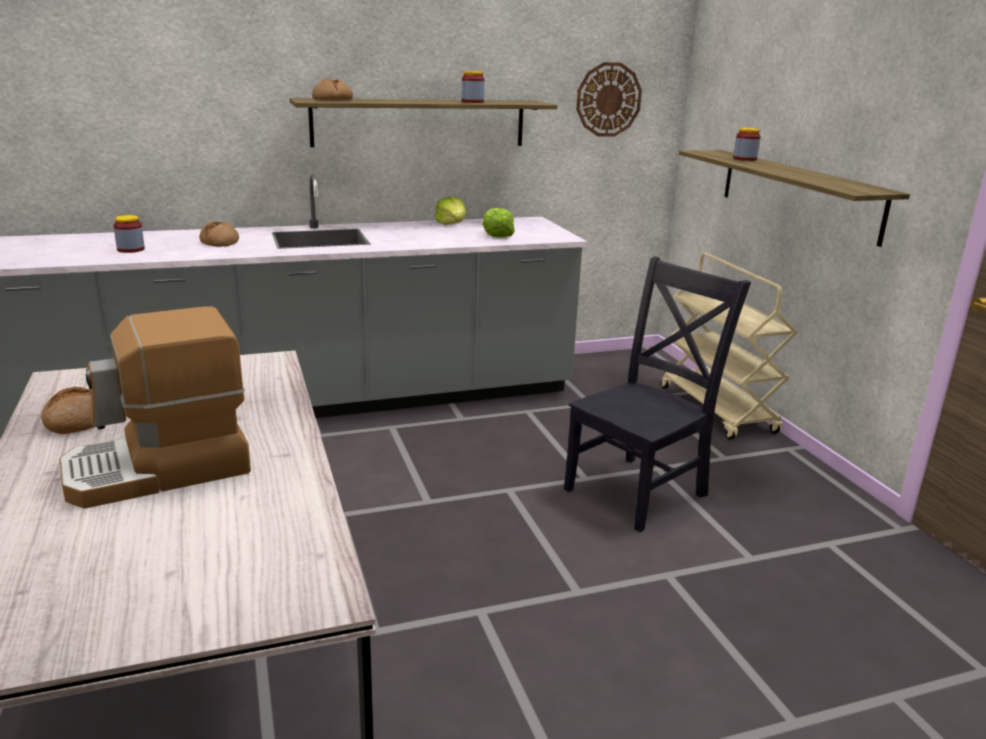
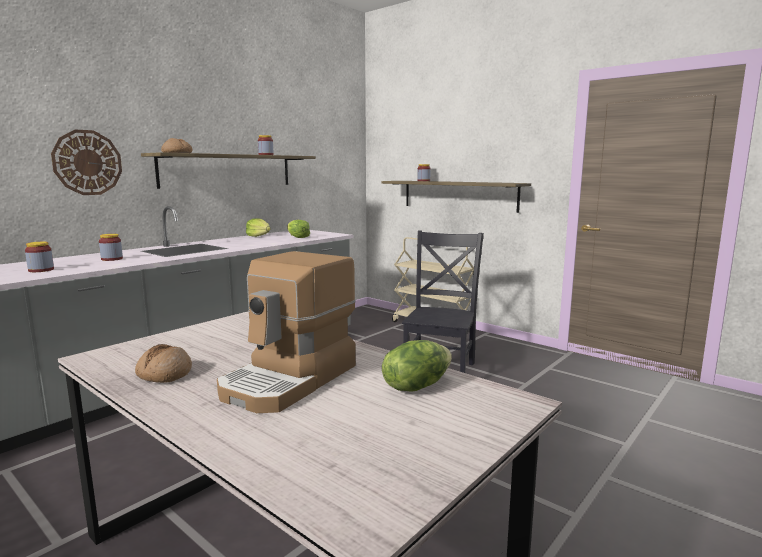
camera: 30 degrees left, 10 degrees down
(220, 242) = (112, 259): bread -> jar
(260, 526) = (416, 386): none -> lettuce
(608, 99) = (330, 156): wall clock -> wall clock (87, 162)

